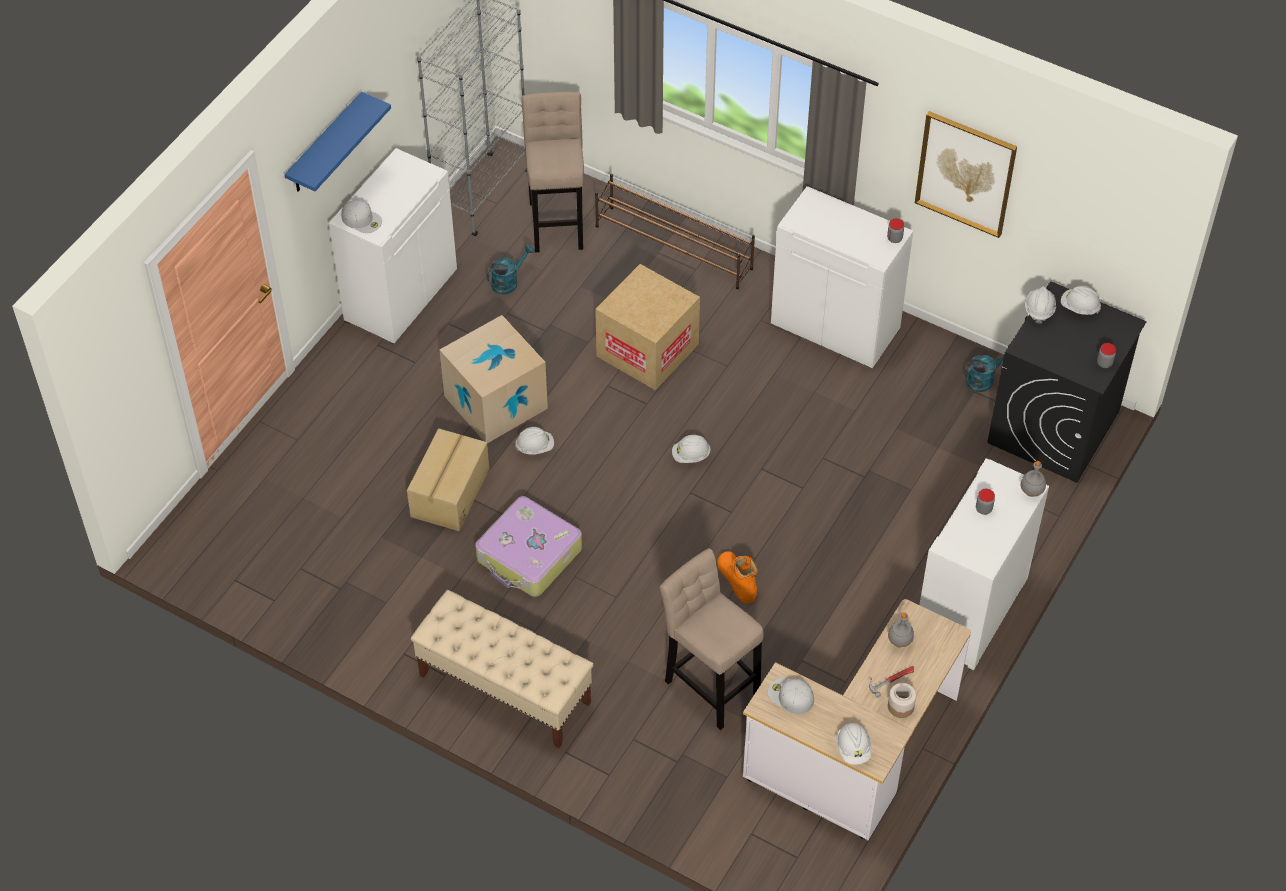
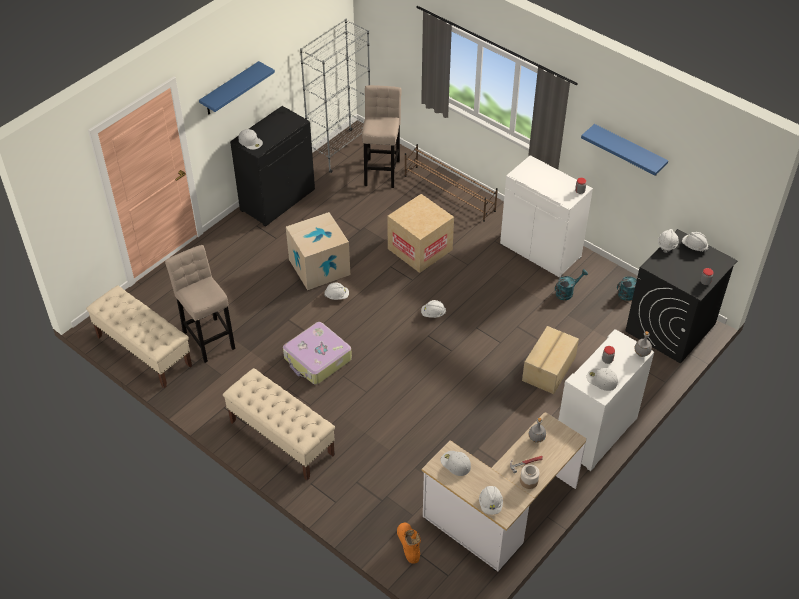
camera: 10 degrees right, 5 degrees down
(254, 582) = (143, 351): none -> beige bench
(400, 294) = (277, 199): white cabinet -> black cabinet
(448, 493) = (277, 315): cardboard box -> cardboard box (548, 369)
(508, 281) = (344, 200): turquoise watering can -> turquoise watering can (567, 292)
(709, 684) = (414, 455): beige stool -> beige stool (208, 337)
(736, 580) = (446, 392): orange boot -> orange boot (408, 544)
(965, 173) = (629, 151): picture -> blue shelf
(980, 540) = (601, 379): none -> white cap

